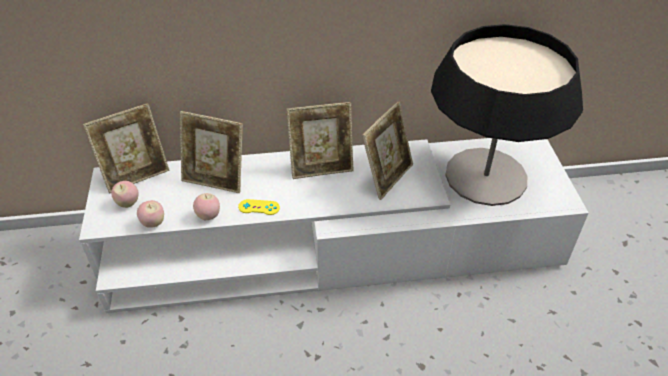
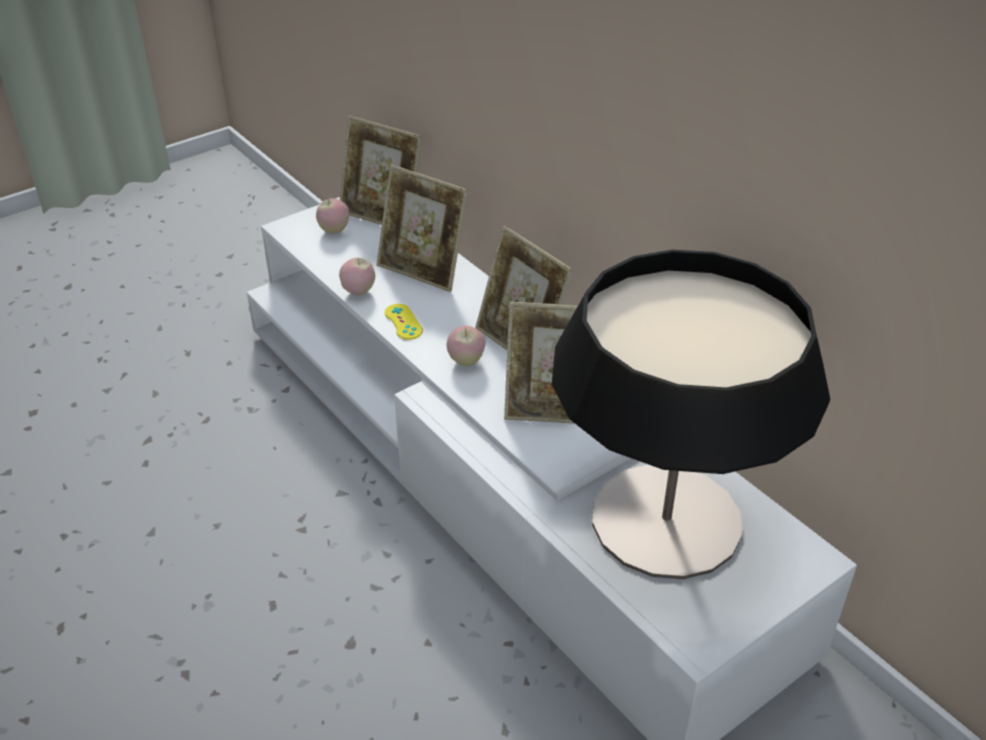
camera: 60 degrees right, 5 degrees down
(153, 223) = (318, 259): apple -> apple (466, 361)
(215, 179) = (423, 271): picture frame -> picture frame turned 45 degrees counterclockwise

